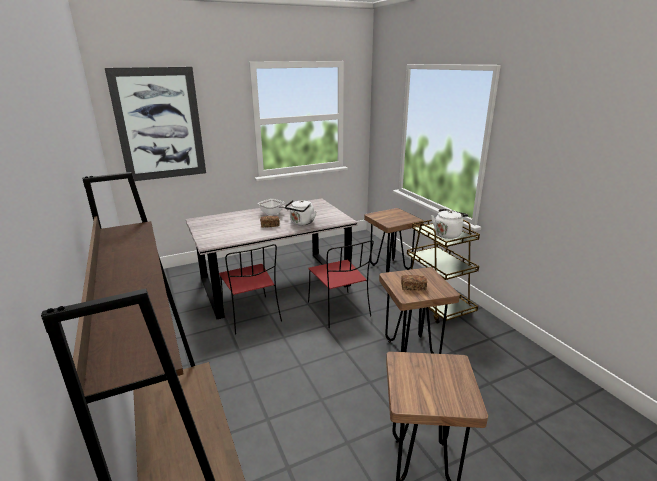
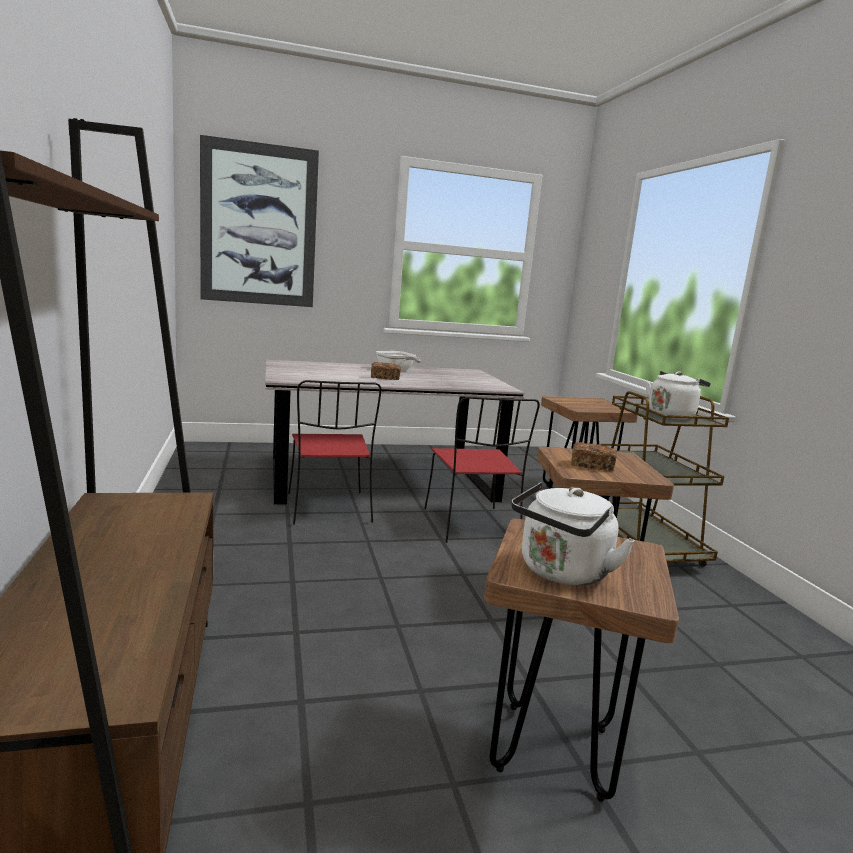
camera: 10 degrees right, 10 degrees down
(301, 223) = (434, 382): white kettle -> white kettle (561, 573)

